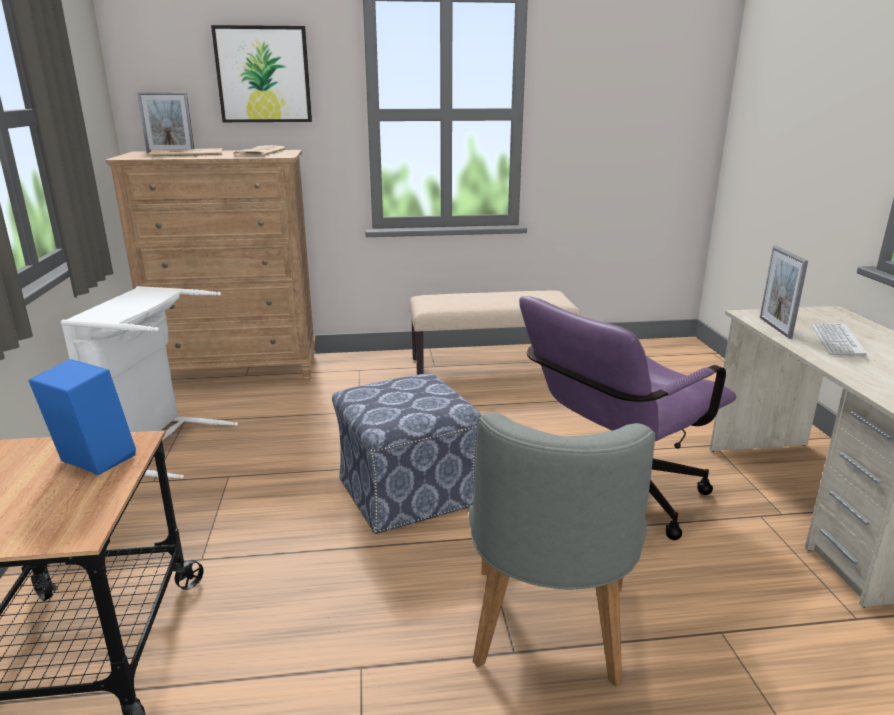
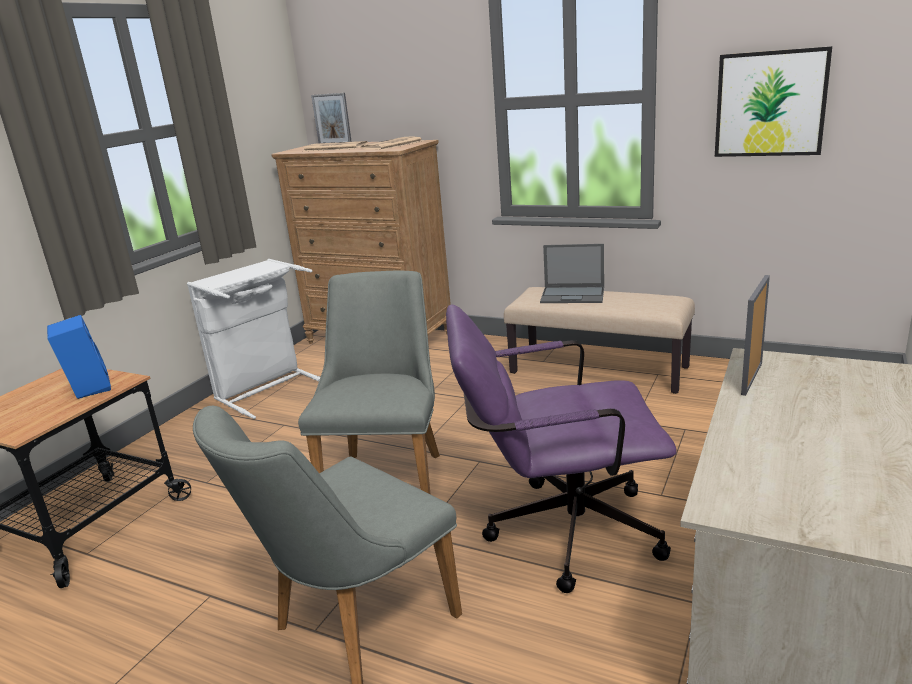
camera: 35 degrees right, 0 degrees up
(263, 75) = (407, 72): picture -> picture (770, 104)
(407, 492) = (388, 473): ottoman -> grey chair
(469, 298) = (573, 295): none -> laptop
(837, 340) = (801, 409): keyboard -> none

